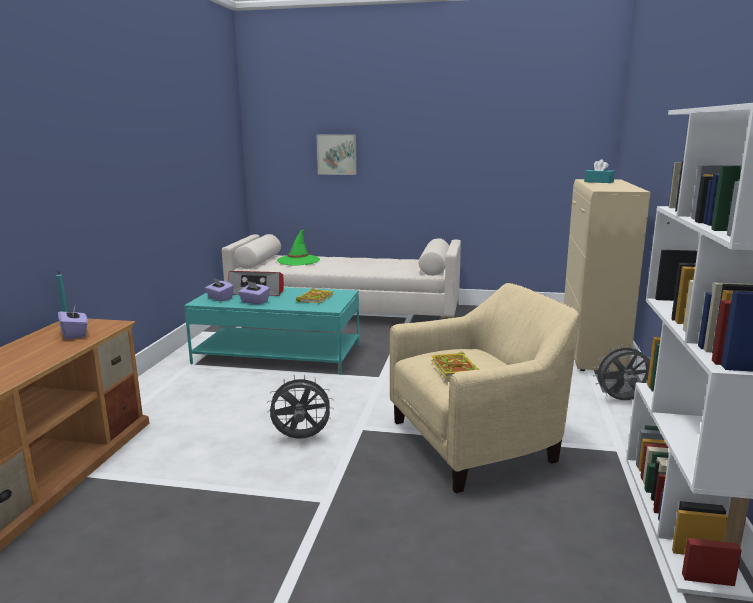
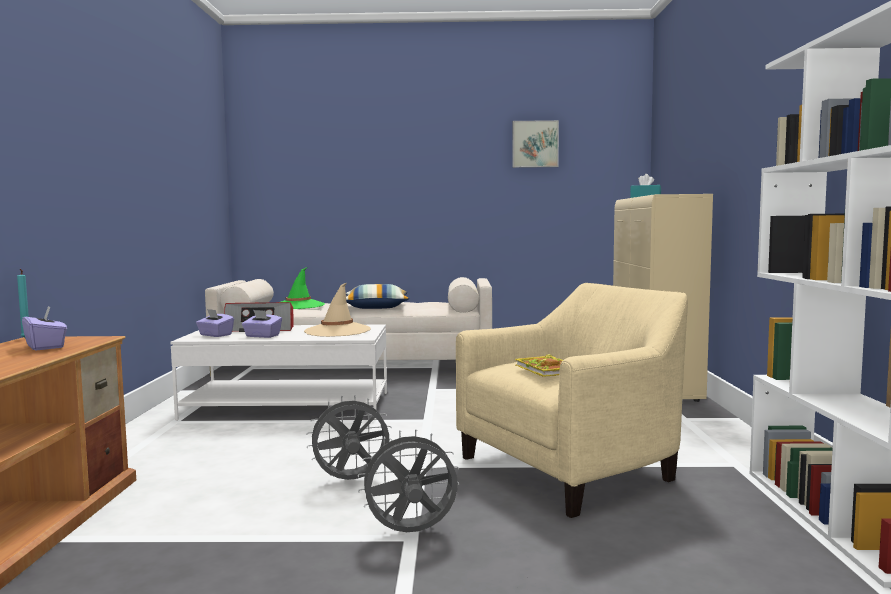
camera: 10 degrees left, 10 degrees down
(278, 354) = (288, 406): turquoise coffee table -> white coffee table
(315, 298) = (337, 331): book -> beige hat
(337, 154) = (342, 185): picture -> picture (535, 144)
(360, 266) = (376, 308): none -> pillow
(622, 401) = (712, 423): grey fan -> grey fan (411, 533)

